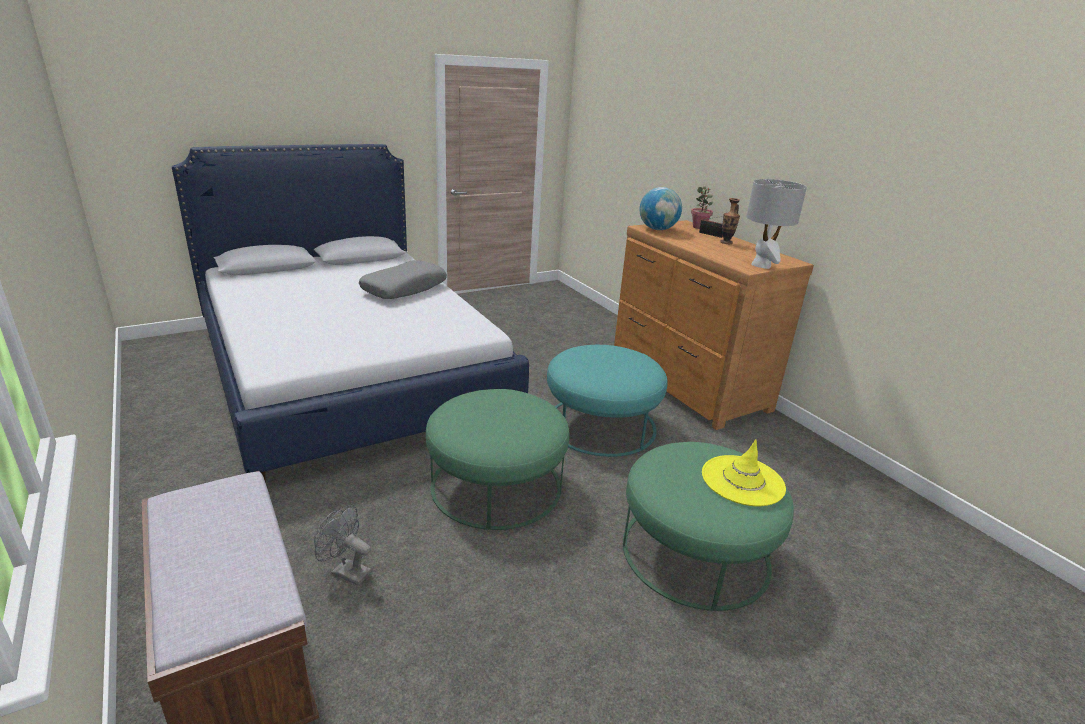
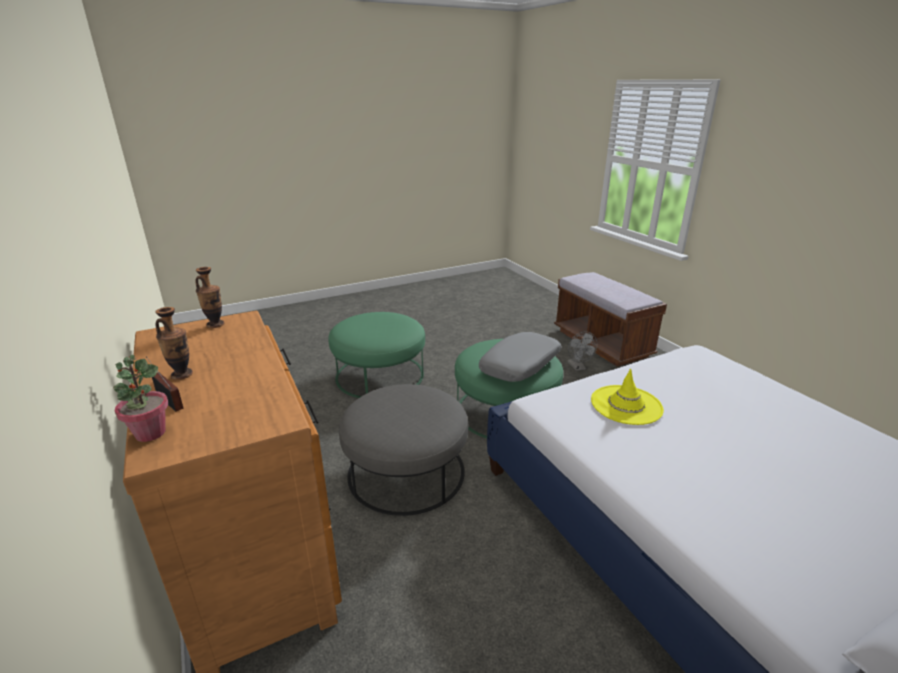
camera: 175 degrees left, 0 degrees up
(346, 571) = (578, 367): grey fan -> grey fan turned 45 degrees clockwise
(404, 288) = (708, 496): grey pillow -> grey pillow (520, 365)
(601, 424) = (406, 471): turquoise ottoman -> grey ottoman
(657, 229) = (258, 414): globe -> none
(742, 480) = (359, 324): yellow hat -> yellow hat (626, 405)
(761, 265) = (215, 324): grey table lamp -> vase

